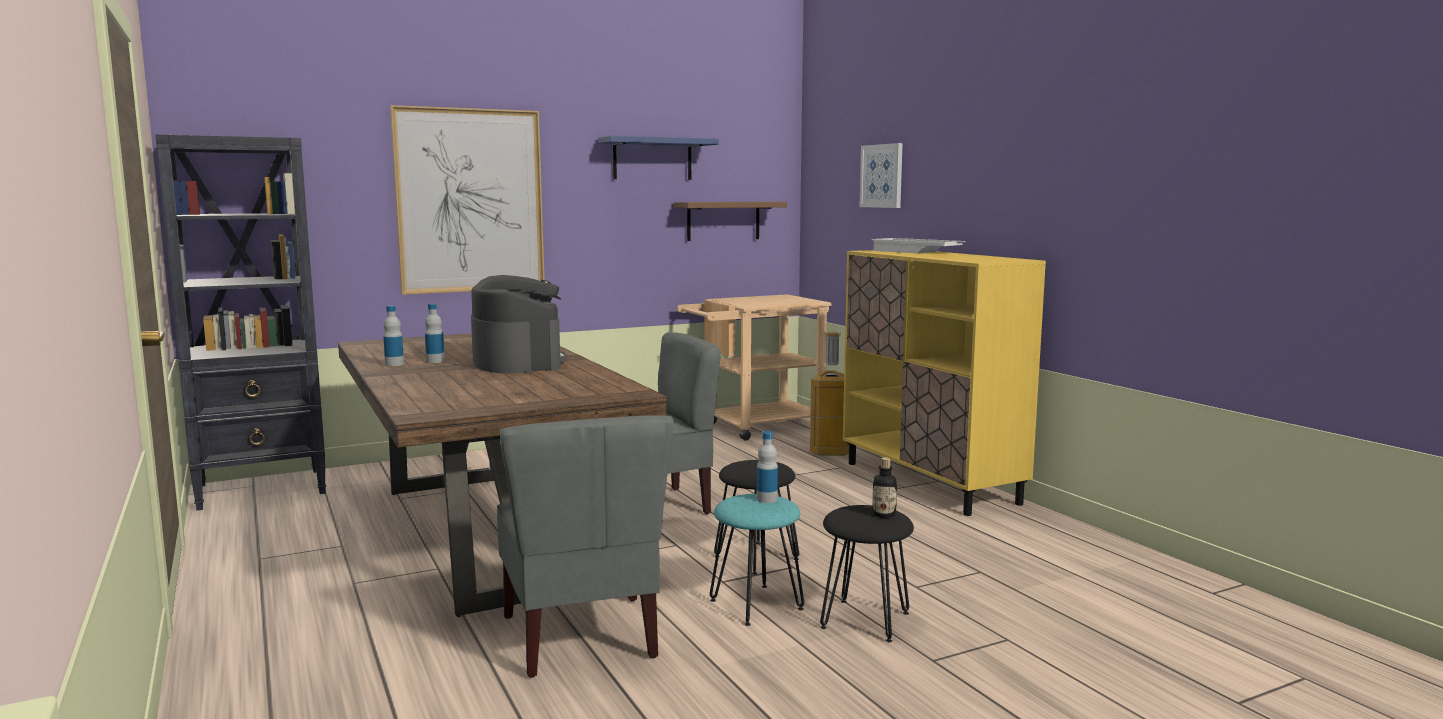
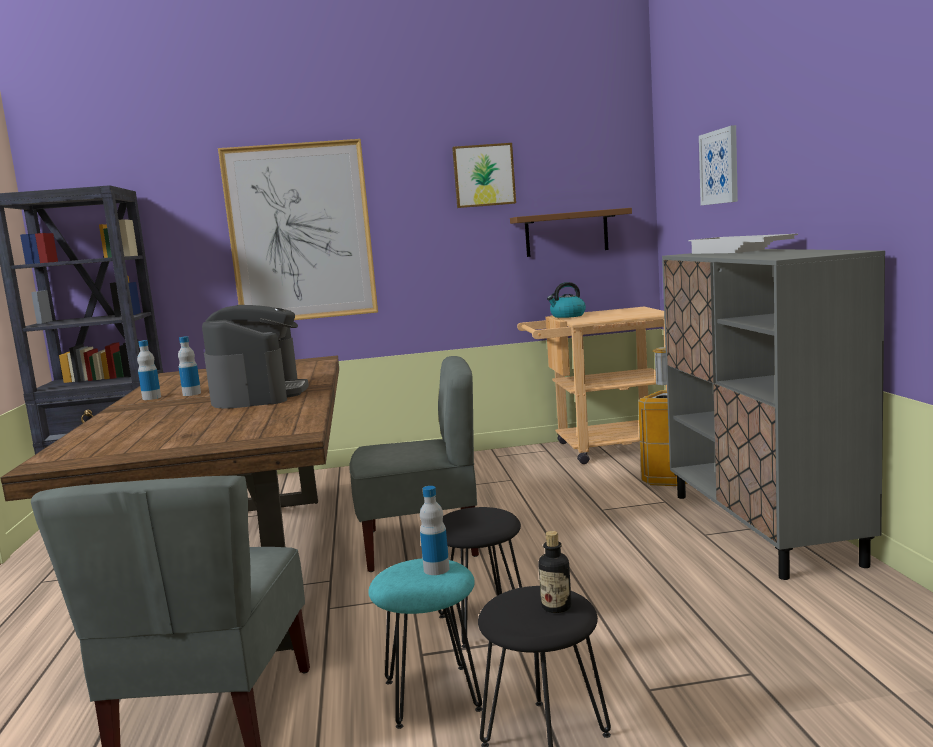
camera: 20 degrees right, 0 degrees up
(652, 159) = (483, 175): blue shelf -> picture
(728, 300) = (567, 316): none -> kettle
(930, 483) = (761, 527): yellow cabinet -> grey cabinet

